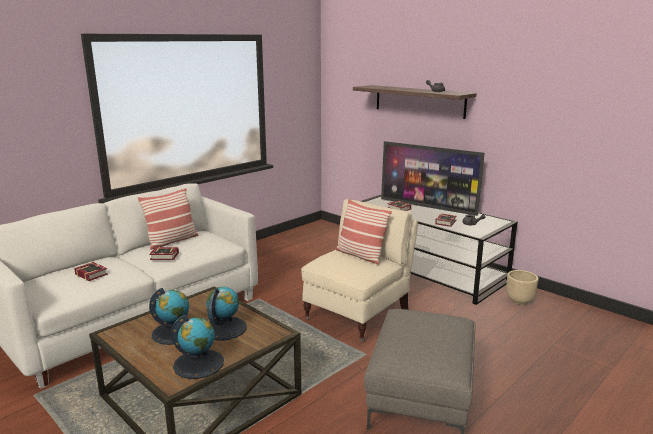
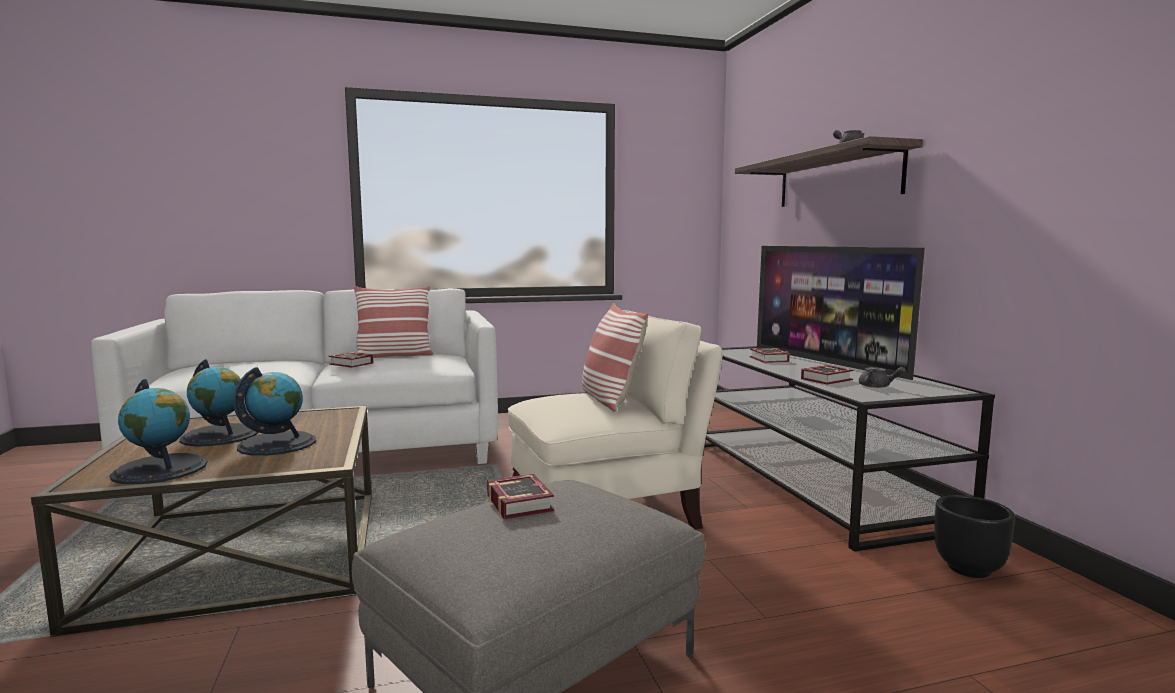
camera: 30 degrees right, 10 degrees down
(91, 274) = (244, 365): book -> book (520, 502)
(519, 301) = (969, 569): beige planter -> black planter

